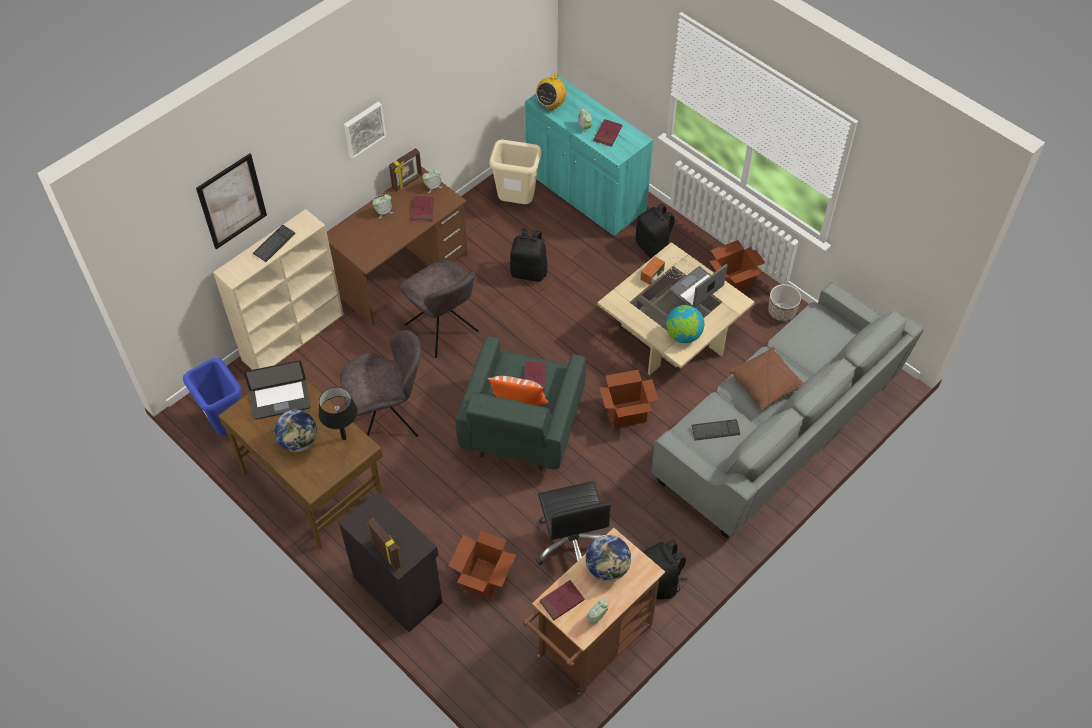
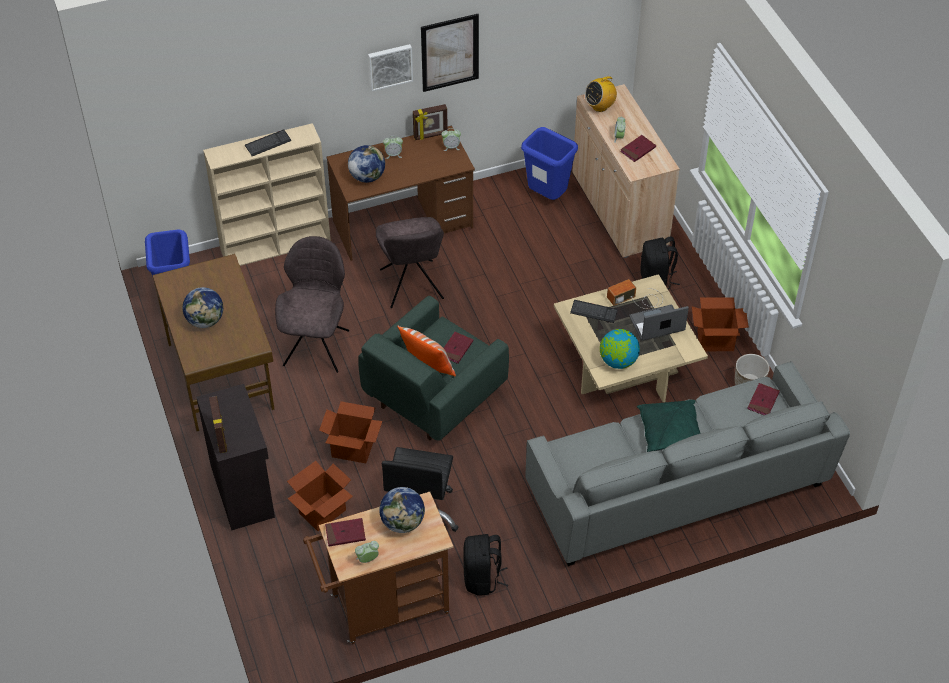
camera: 25 degrees right, 5 degrees down
(232, 201) = (235, 89): picture -> picture (450, 52)
(280, 400) = (210, 281): laptop -> none
(344, 438) = (245, 332): black table lamp -> none
(371, 242) = (367, 177): none -> globe
(388, 420) = (317, 346): grey chair -> grey chair turned 90 degrees counterclockwise
(423, 210) = (430, 164): red book -> red book (763, 401)
(517, 202) = (547, 197): beige trash can -> blue trash can
(529, 271) = (522, 262): black backpack -> none
(585, 192) = (619, 209): turquoise cabinet -> beige cabinet
(626, 414) = (539, 420): cardboard box -> cardboard box (353, 449)
(715, 430) = (595, 455): keyboard -> keyboard (593, 312)
(766, 384) = (670, 433): brown pillow -> green pillow

